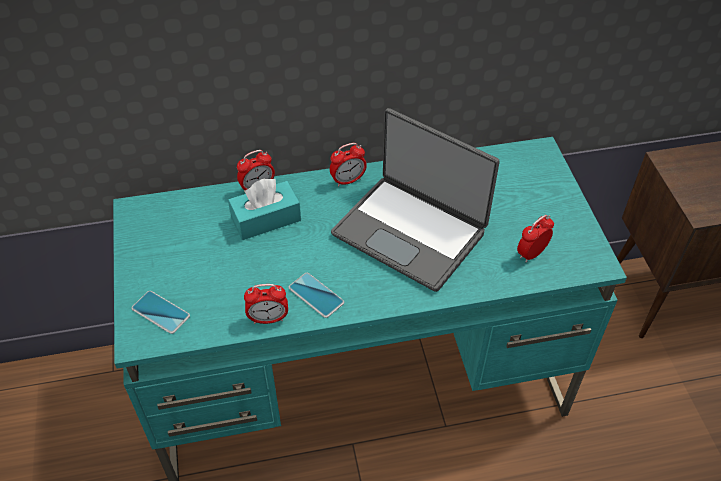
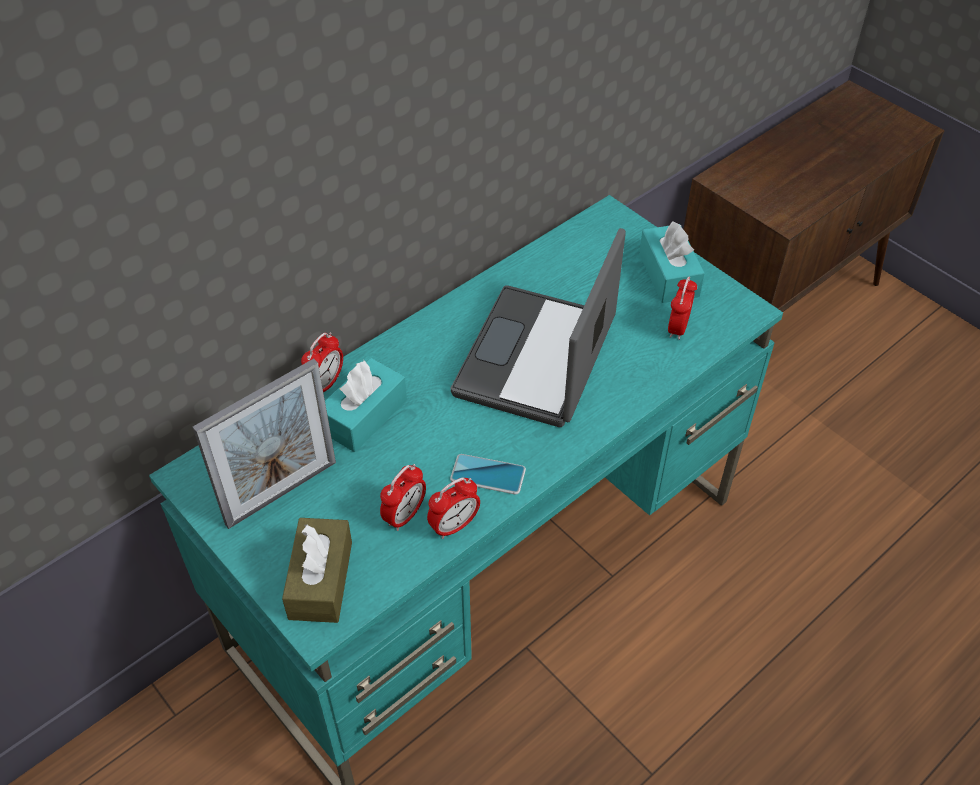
camera: 30 degrees left, 0 degrees up
(160, 312) = (320, 580): phone -> brown tissue box
(179, 246) = (281, 493): none -> picture frame
(348, 180) = (426, 331): alarm clock -> alarm clock (404, 515)
(411, 232) = (538, 359): laptop -> laptop turned 105 degrees clockwise
(554, 212) = (668, 275): none -> turquoise tissue box

